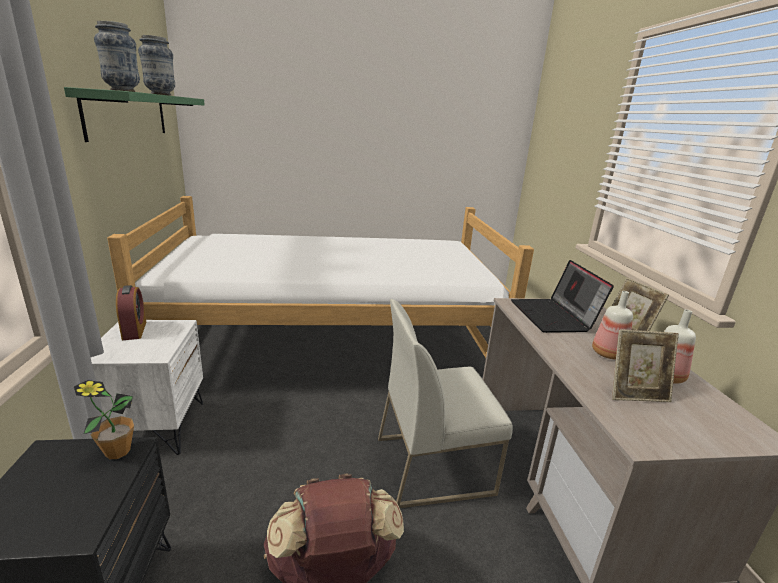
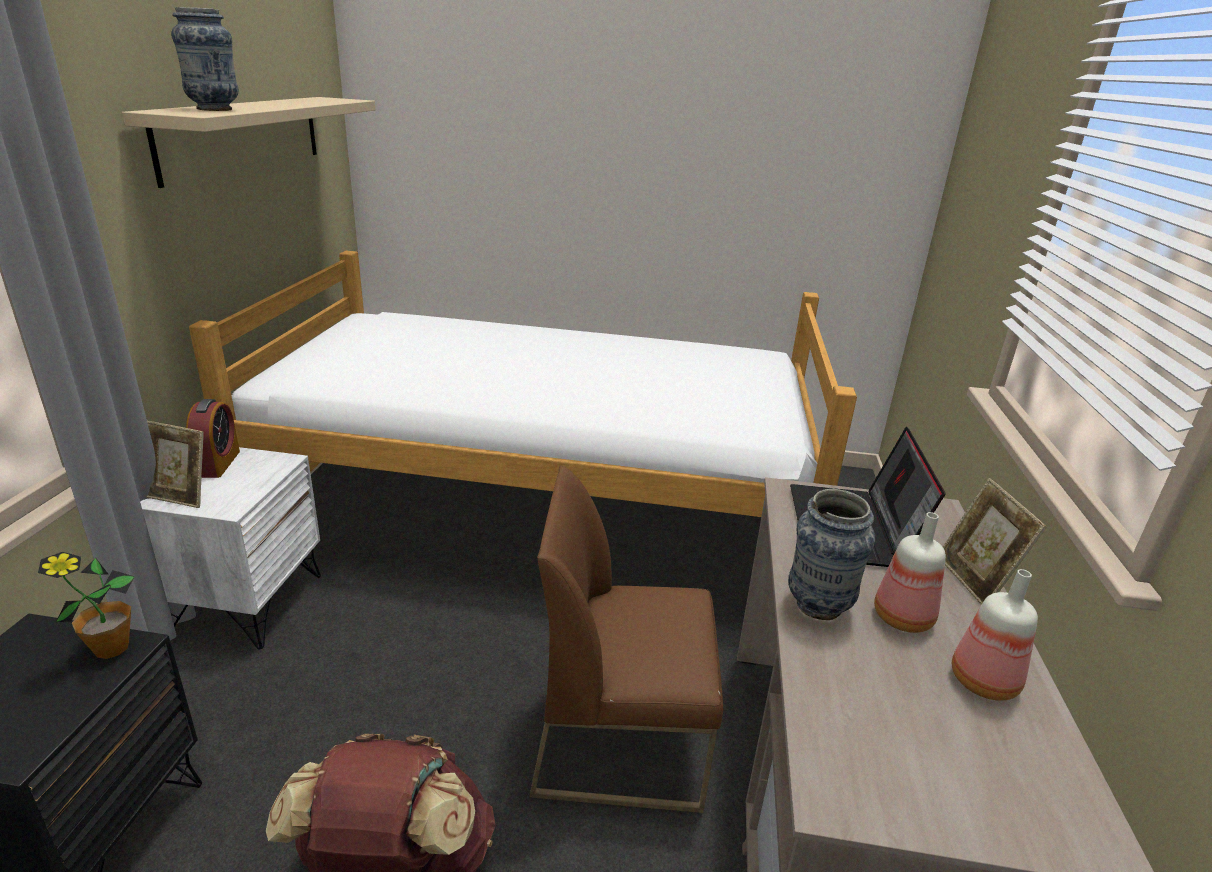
camera: 15 degrees right, 5 degrees up
(128, 115) = (244, 136): green shelf -> beige shelf
(161, 94) = (287, 105): vase -> vase (818, 606)
(434, 464) = (621, 738): white chair -> brown chair
(636, 394) = (895, 707): picture frame -> picture frame (180, 496)

